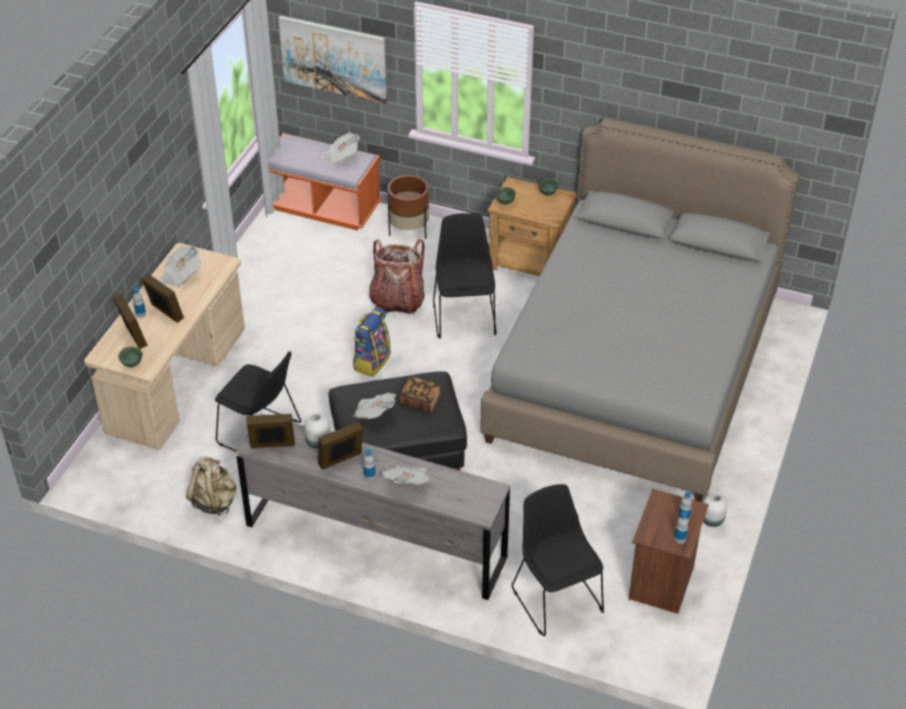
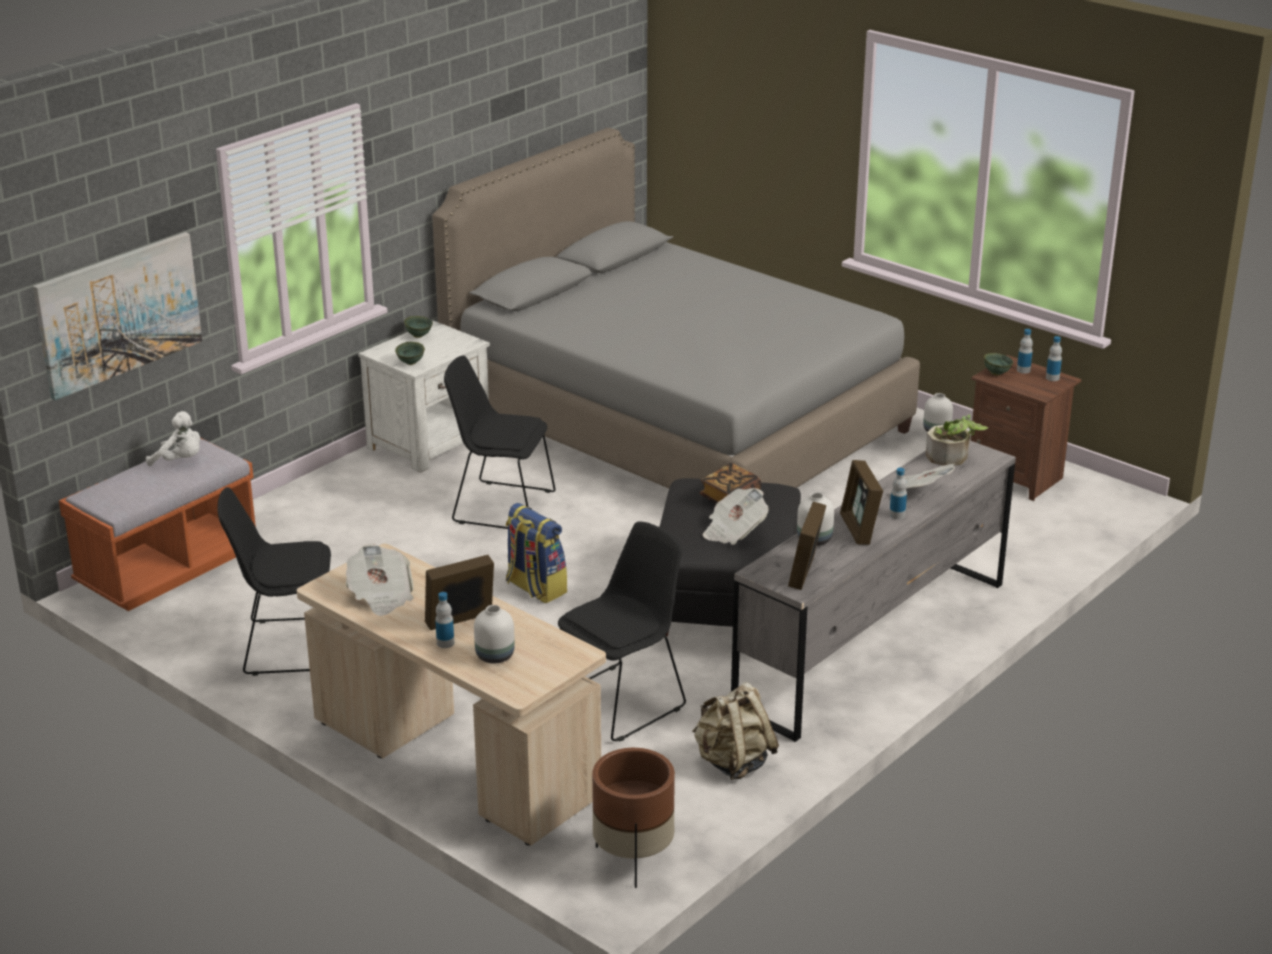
camera: 70 degrees left, 15 degrees down
(132, 364) = (558, 664): green bowl -> green bowl (996, 373)
(133, 336) = (494, 656): picture frame -> white vase
(340, 157) = (180, 461): newspaper -> white plush toy
(397, 300) = (427, 547): backpack -> none
(409, 230) = (288, 512): brown planter -> brown planter (633, 859)
(470, 491) = (952, 457): none -> potted plant
(530, 260) = (431, 442): brown nightstand -> white nightstand
(556, 597) = (1014, 542): black chair -> black chair (288, 646)

